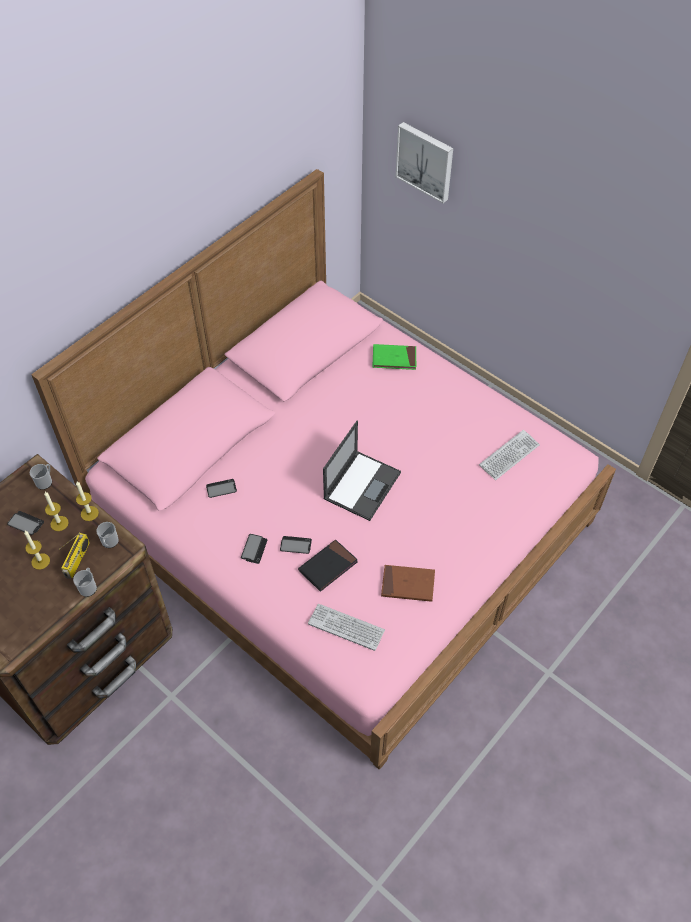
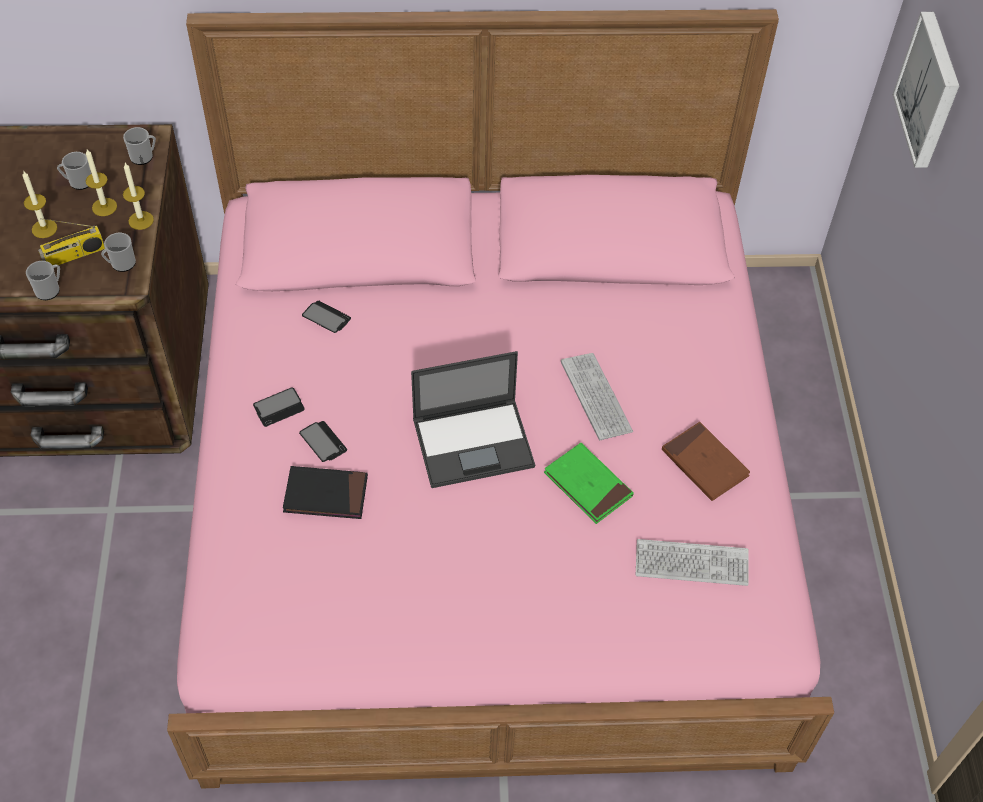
camera: 45 degrees right, 0 degrees up
(26, 523) = (78, 182): phone -> mug
(346, 627) = (262, 575): keyboard -> keyboard (596, 397)
(394, 358) = (695, 335): green book -> green book (588, 485)
(408, 584) = (382, 595): brown book -> brown book (704, 464)

